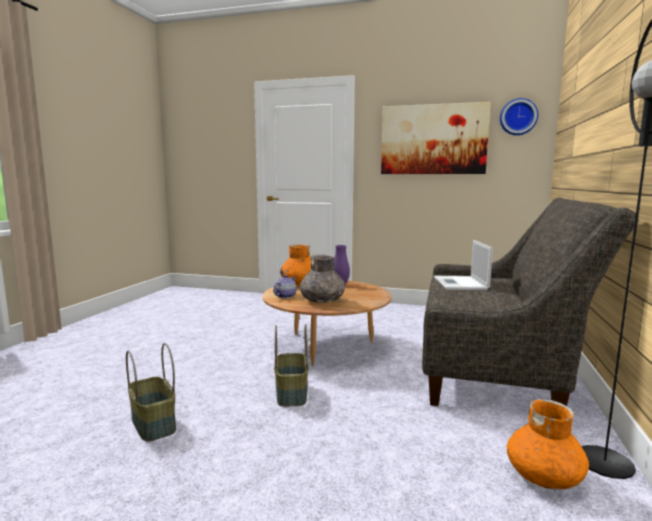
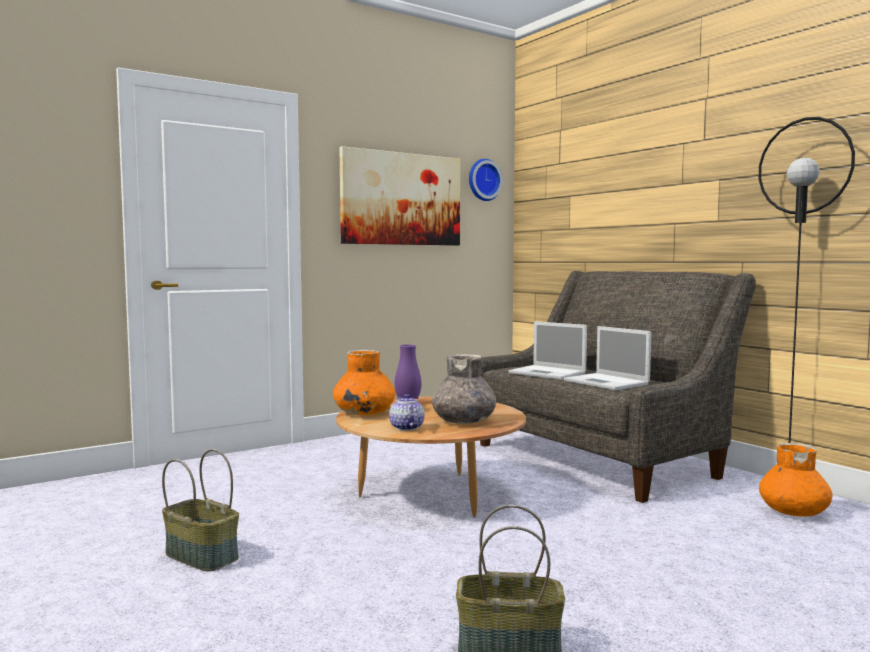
camera: 50 degrees left, 5 degrees down
(292, 393) = (535, 546): basket -> basket (203, 556)
(470, 299) = (607, 382): none -> laptop

